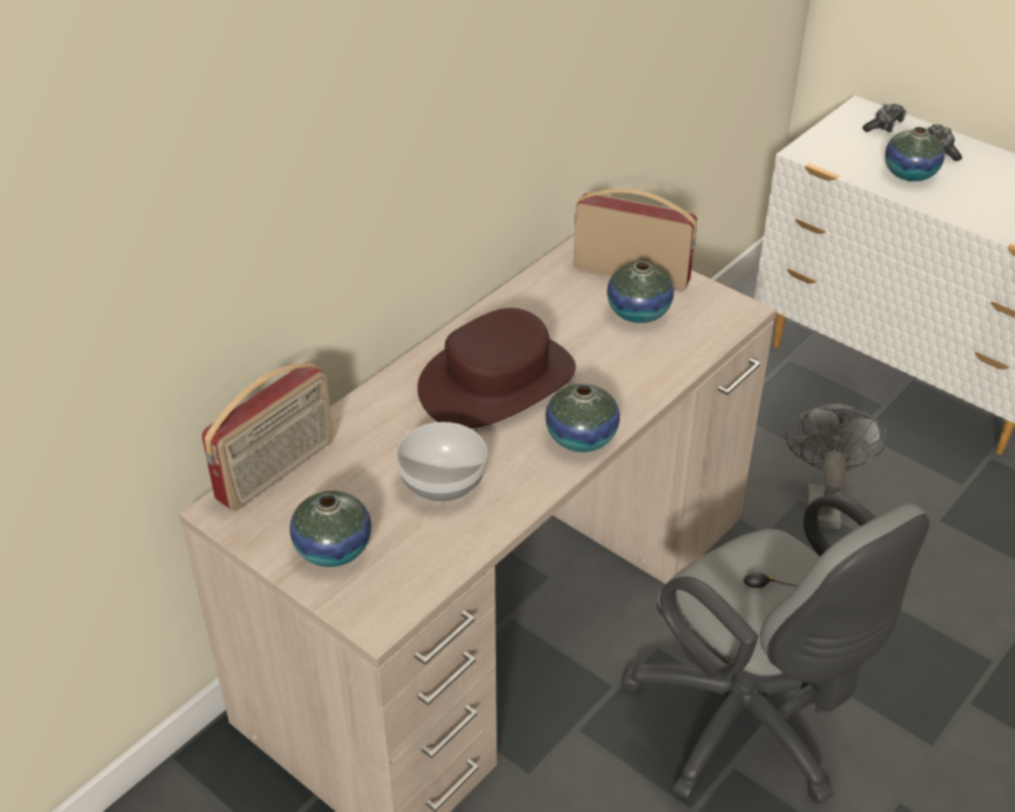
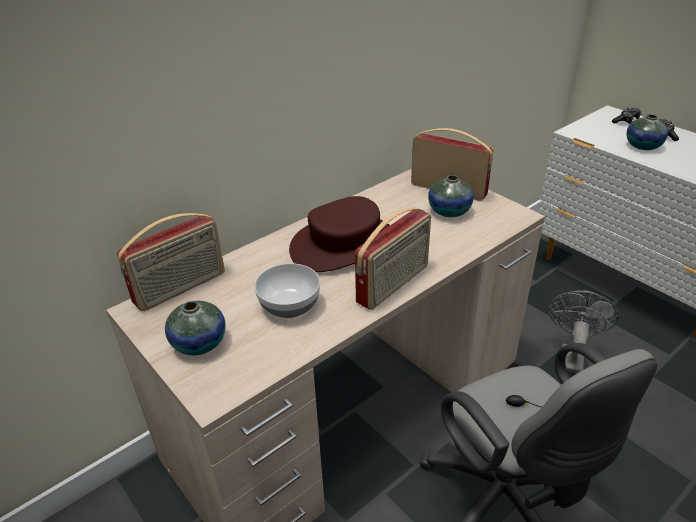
camera: 10 degrees right, 5 degrees down
(581, 438) = (394, 285): vase -> radio

